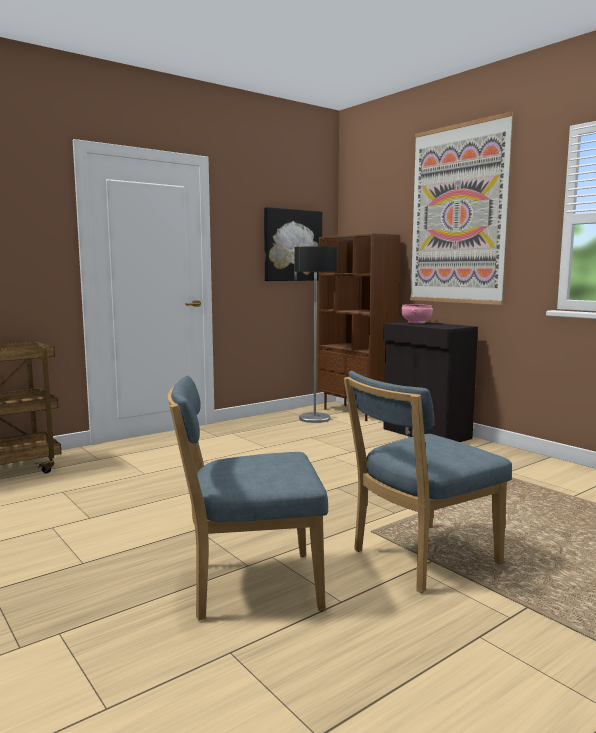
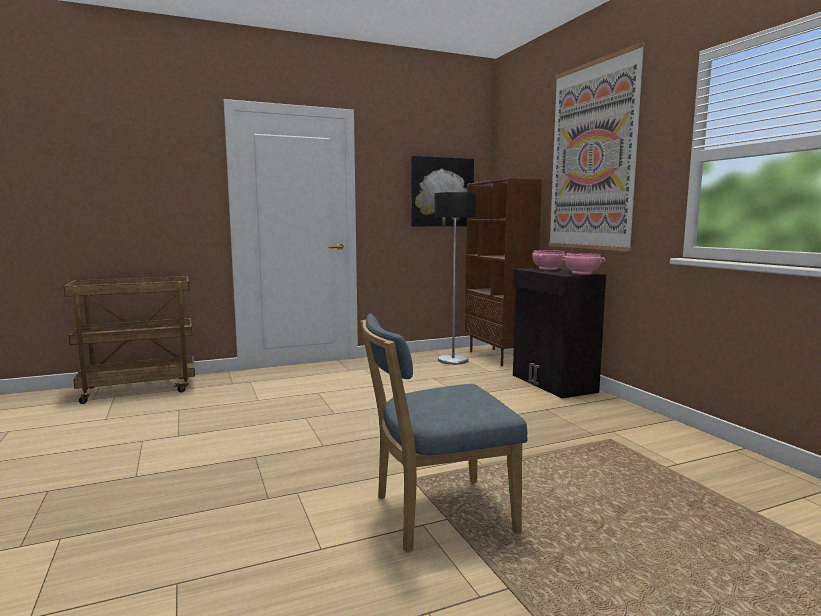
camera: 15 degrees right, 0 degrees up
(248, 586) = (250, 518): blue chair -> none
(456, 326) = (581, 273): none -> pink bowl

